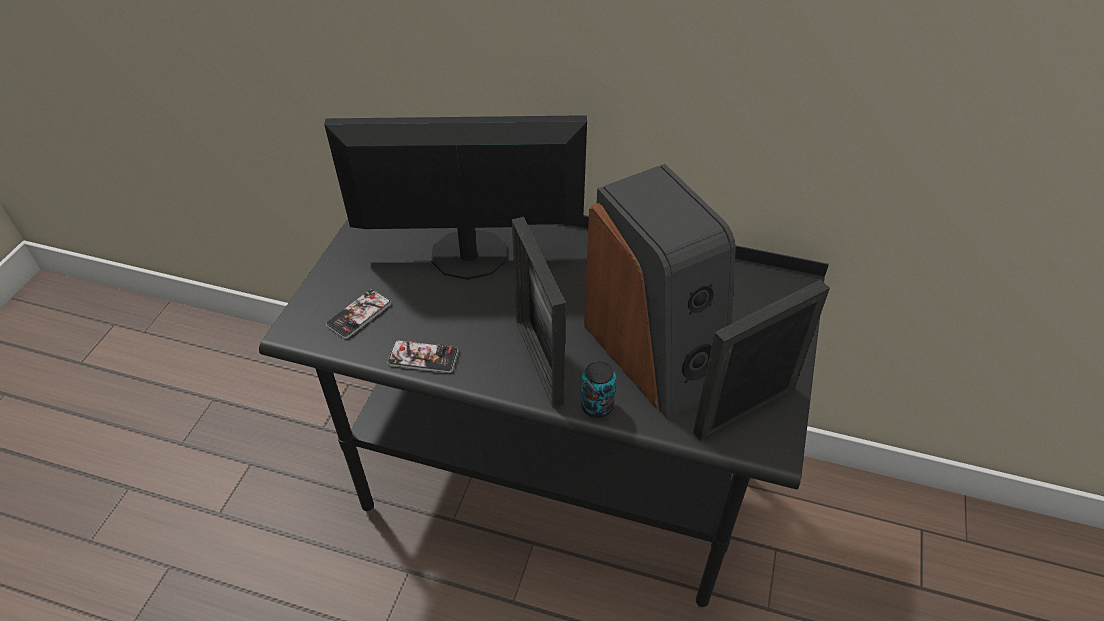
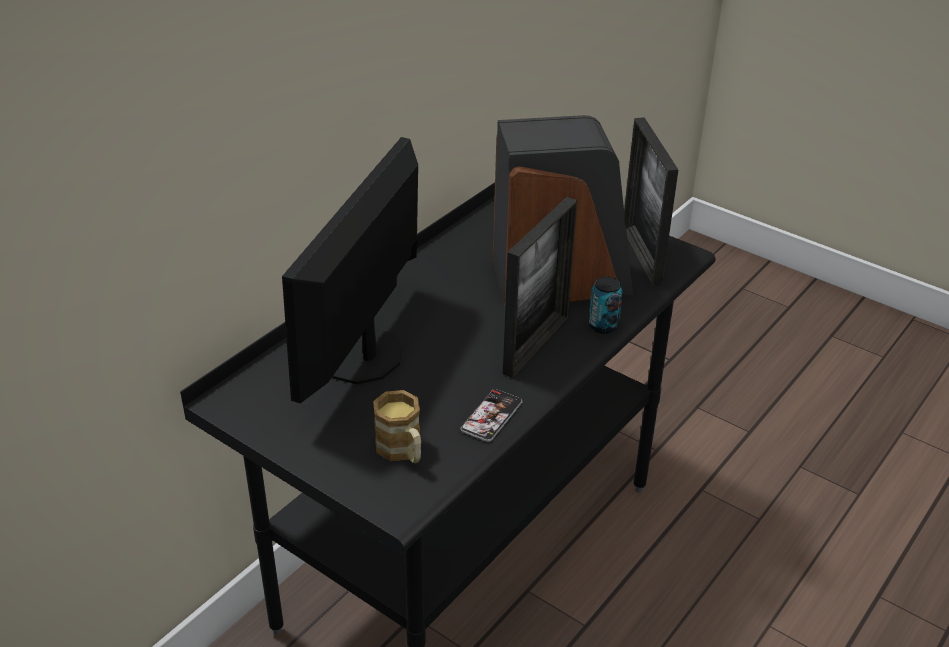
camera: 70 degrees left, 10 degrees down
(359, 314) = (402, 451): phone -> mug
(539, 361) = (536, 345): picture frame -> picture frame turned 60 degrees counterclockwise

